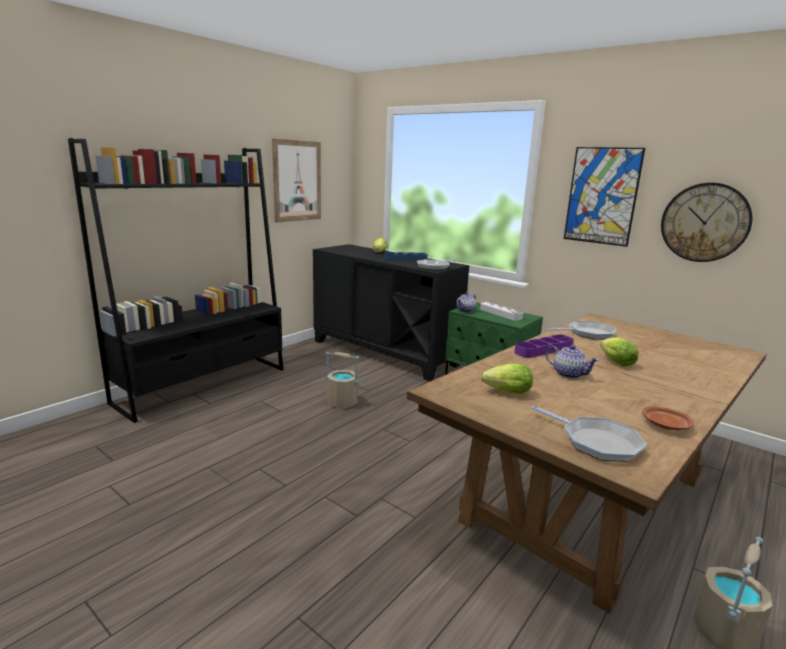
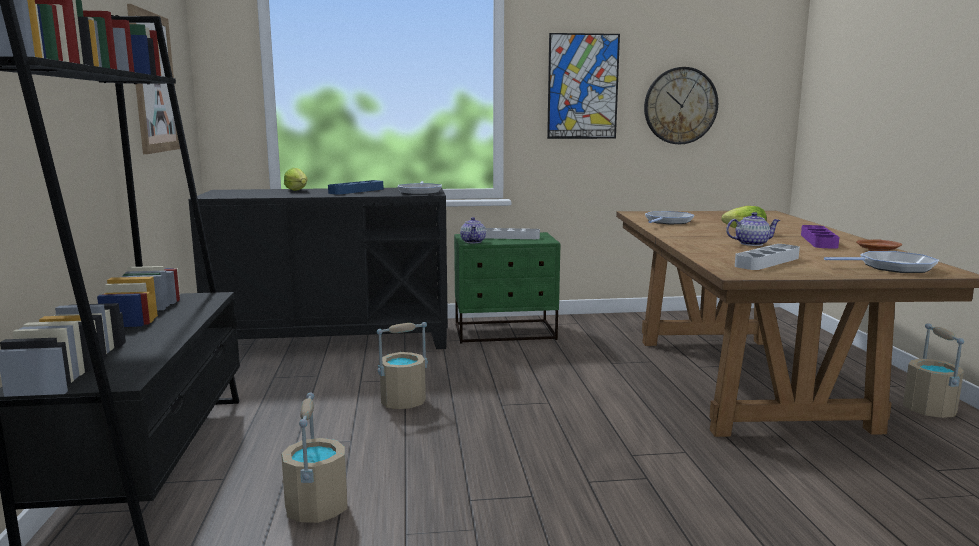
camera: 45 degrees left, 5 degrees down
(208, 435) = (316, 507): none -> beige bucket
(504, 392) = (767, 262): lettuce -> grey tray
(543, 350) = (685, 236): purple tray -> purple tray (818, 241)

